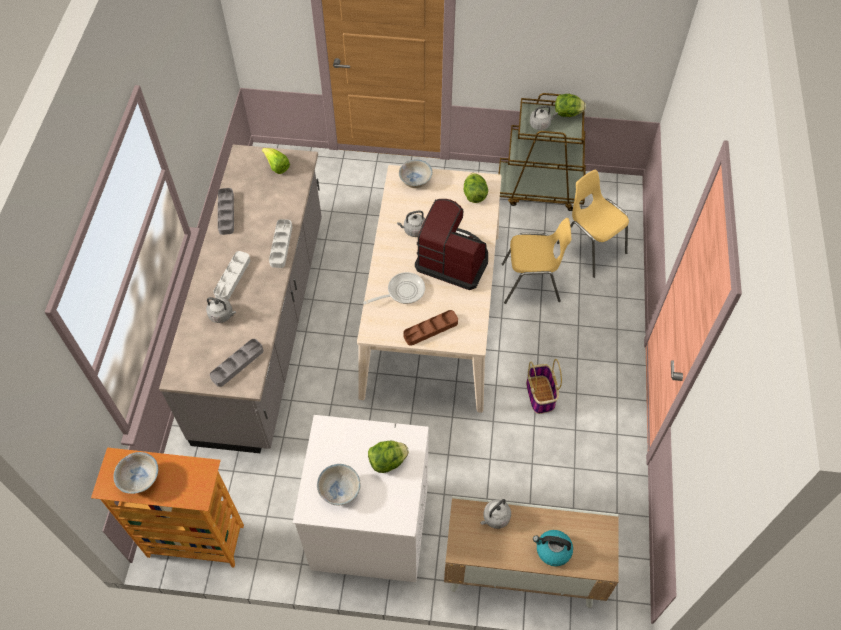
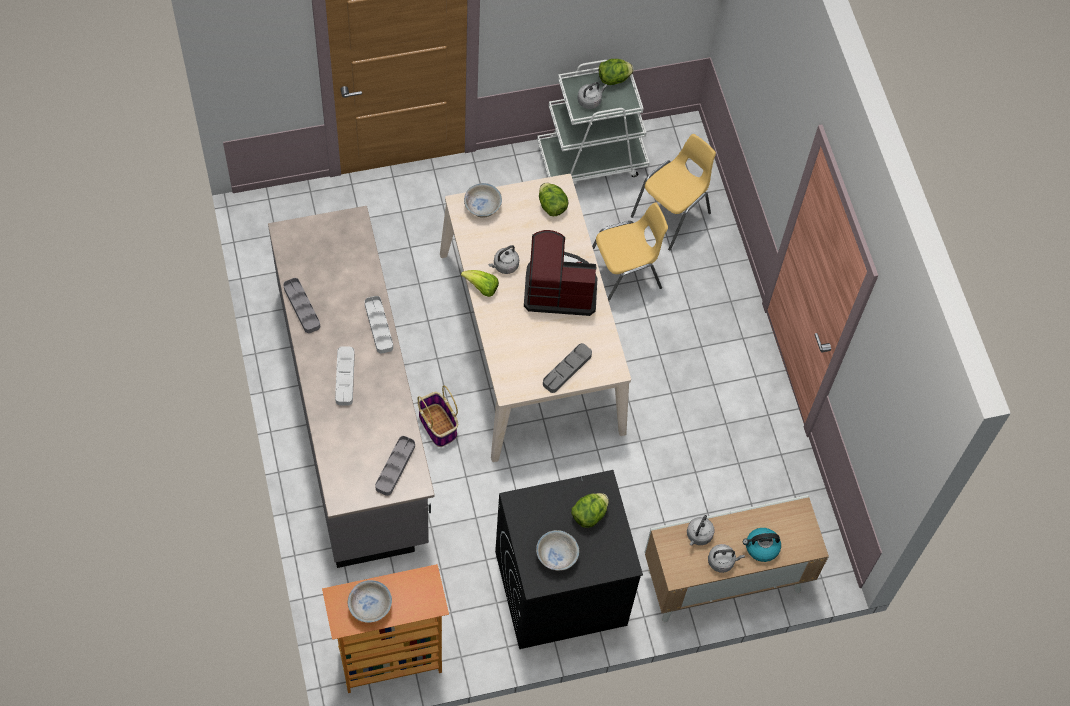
camera: 25 degrees left, 5 degrees up
(222, 315) = (354, 421): grey kettle -> grey kettle (722, 561)
(277, 166) = (330, 236): lettuce -> lettuce (481, 287)
(369, 528) = (559, 589): white washing machine -> black washing machine
(402, 291) = (522, 338): frying pan -> none
(430, 329) = (567, 369): brown tray -> grey tray
(540, 189) = (592, 159): brown cart -> white cart
(540, 395) = (678, 398): basket -> basket (438, 426)
(591, 248) = (672, 215): yellow chair -> yellow chair turned 105 degrees clockwise

